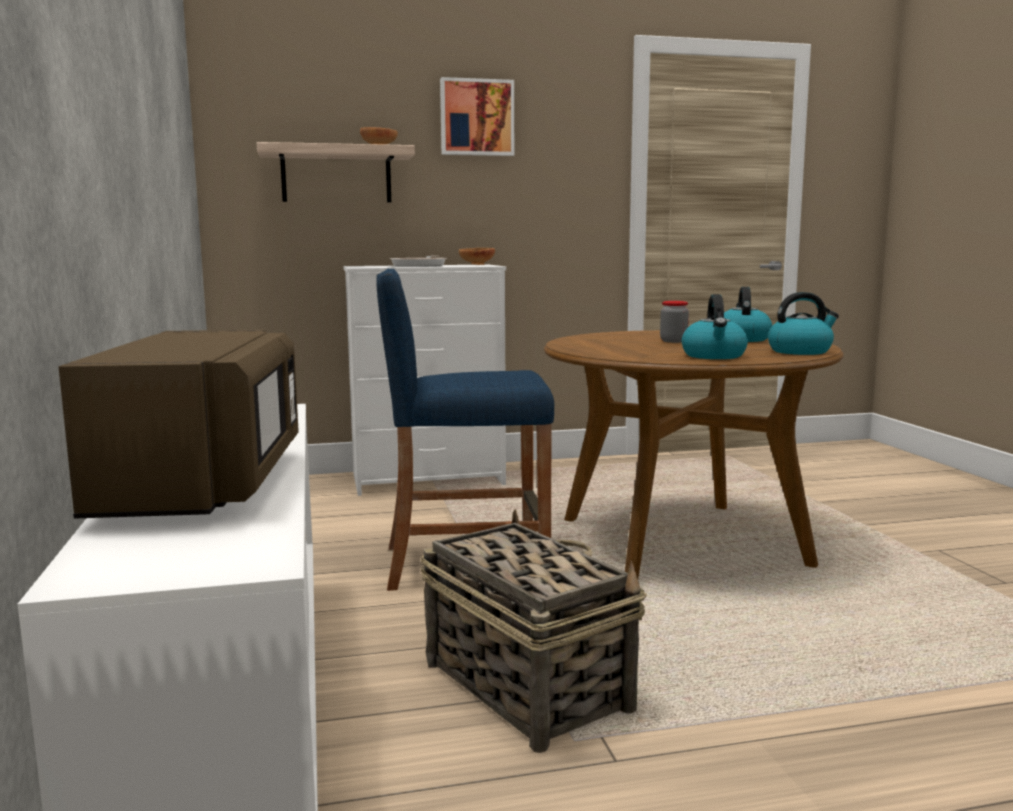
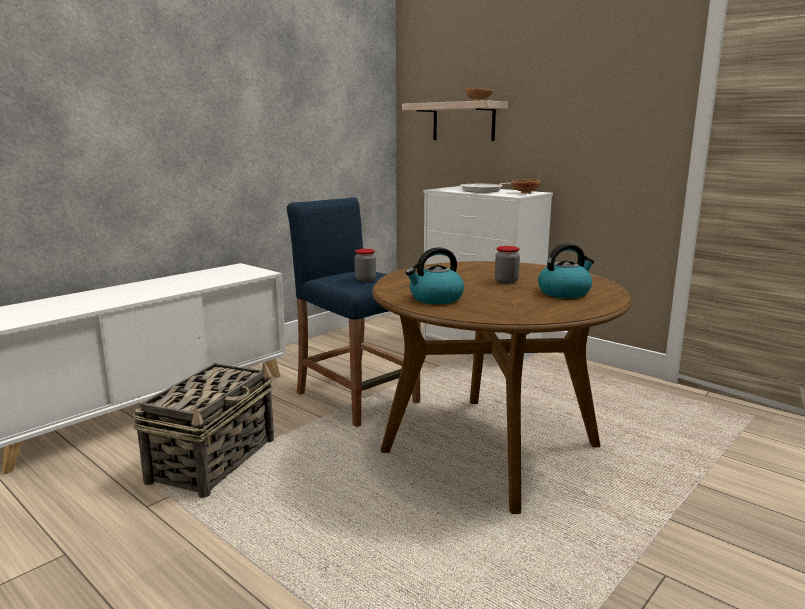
camera: 55 degrees right, 5 degrees up
(205, 483) = (99, 298): brown microwave -> none
(476, 118) = (557, 71): picture -> none
(505, 375) = (365, 280): none -> jar
(800, 351) = (514, 313): kettle -> none

